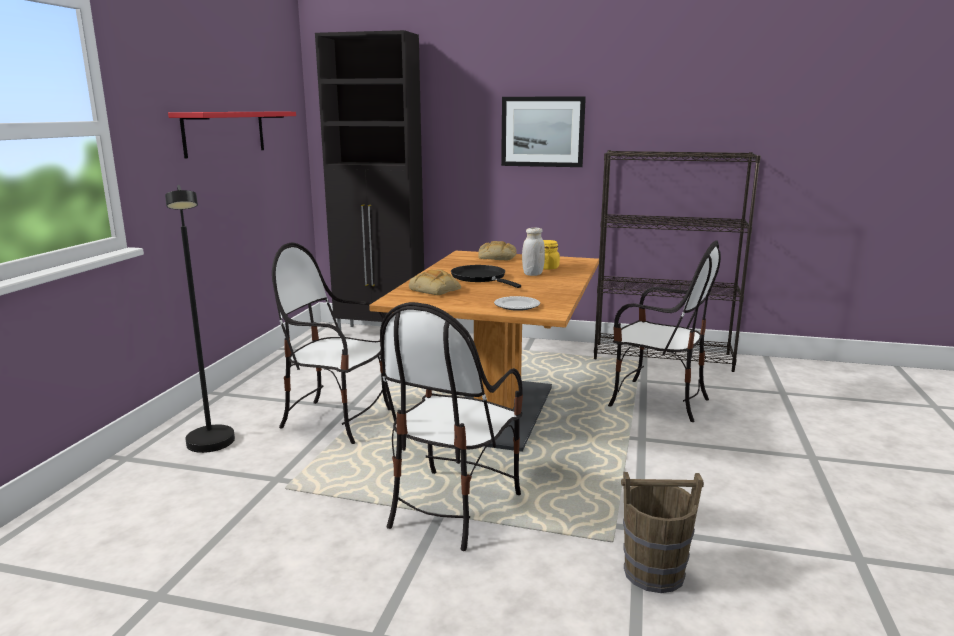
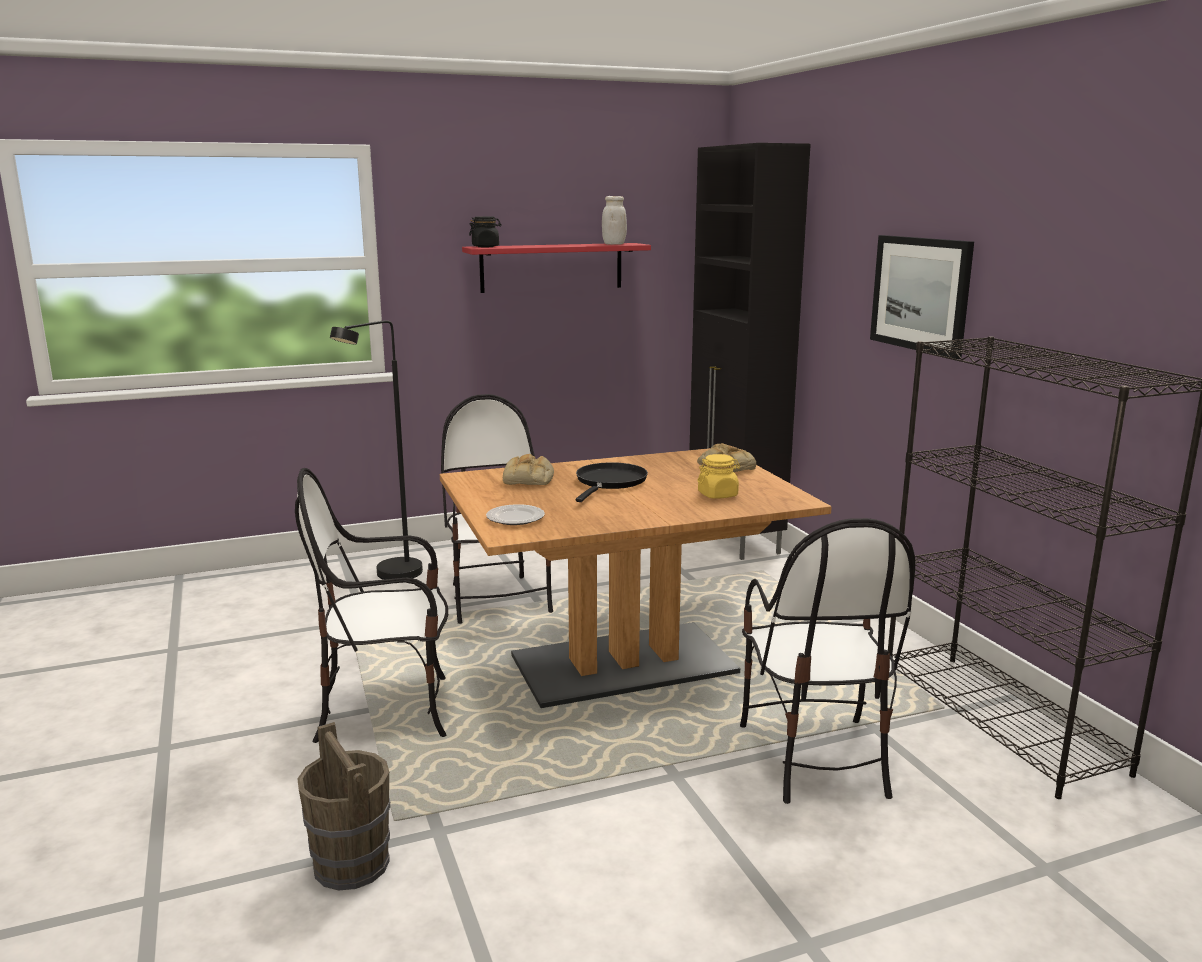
camera: 55 degrees right, 0 degrees up
(197, 111) = (485, 247): none -> black jar
(532, 274) = (672, 496): white jar -> white jar (614, 244)

